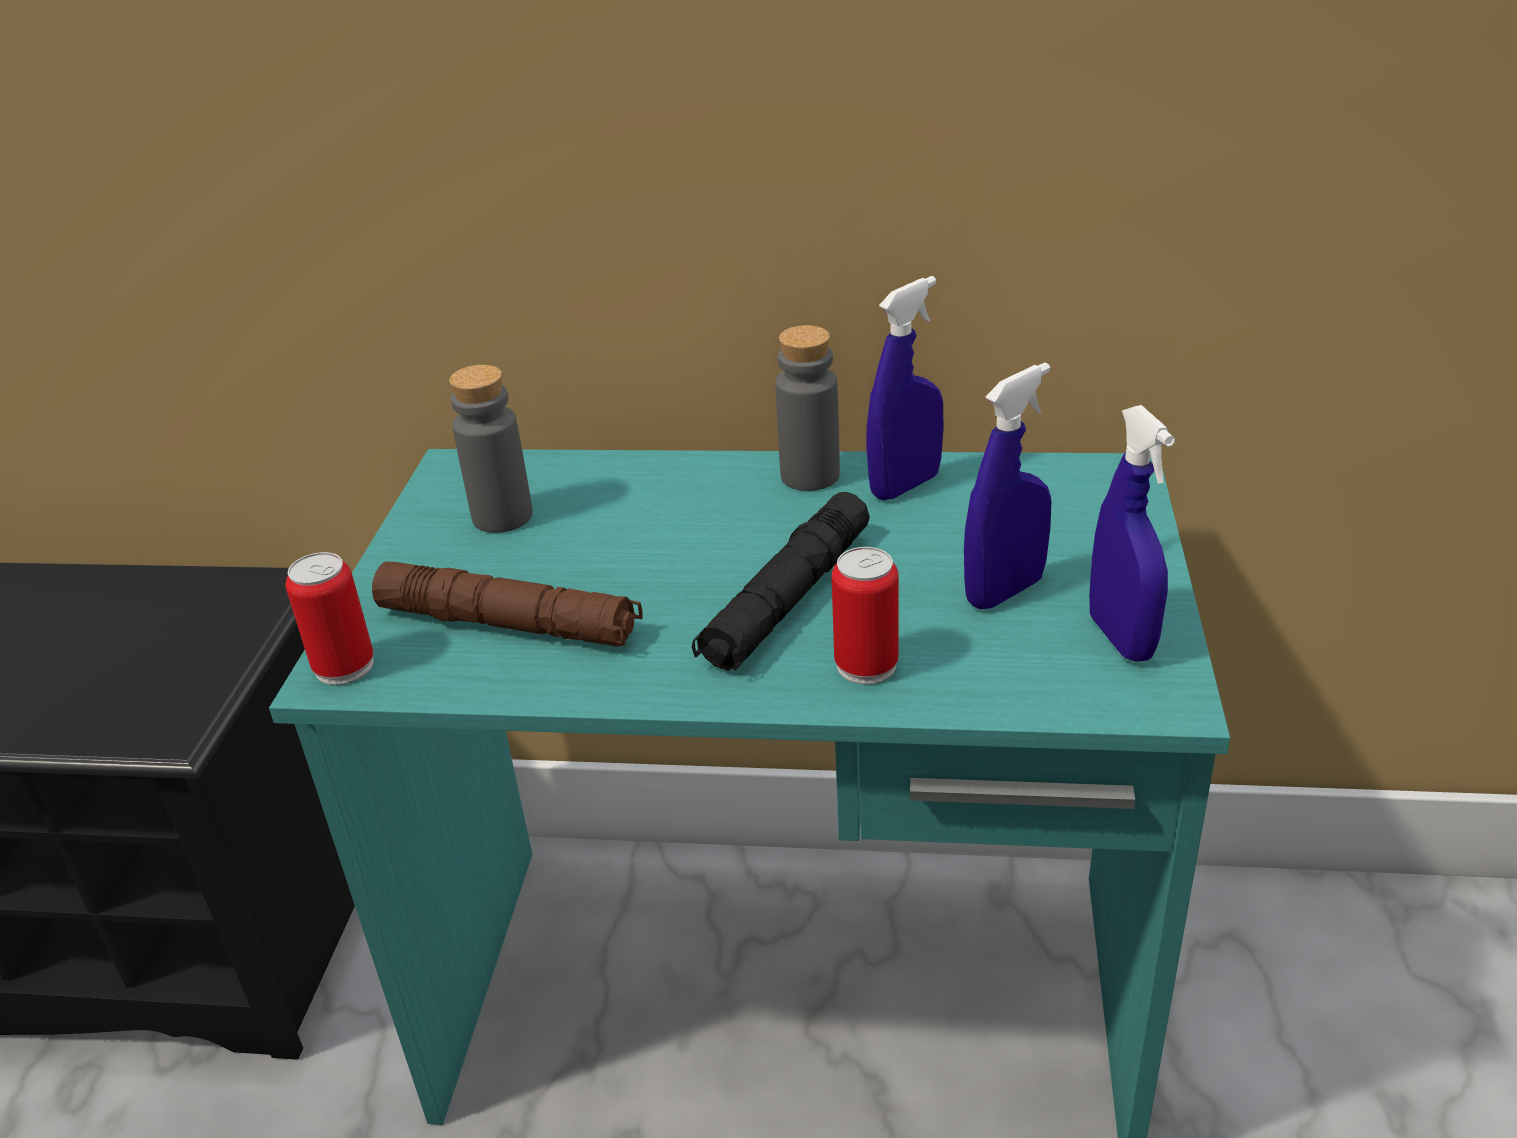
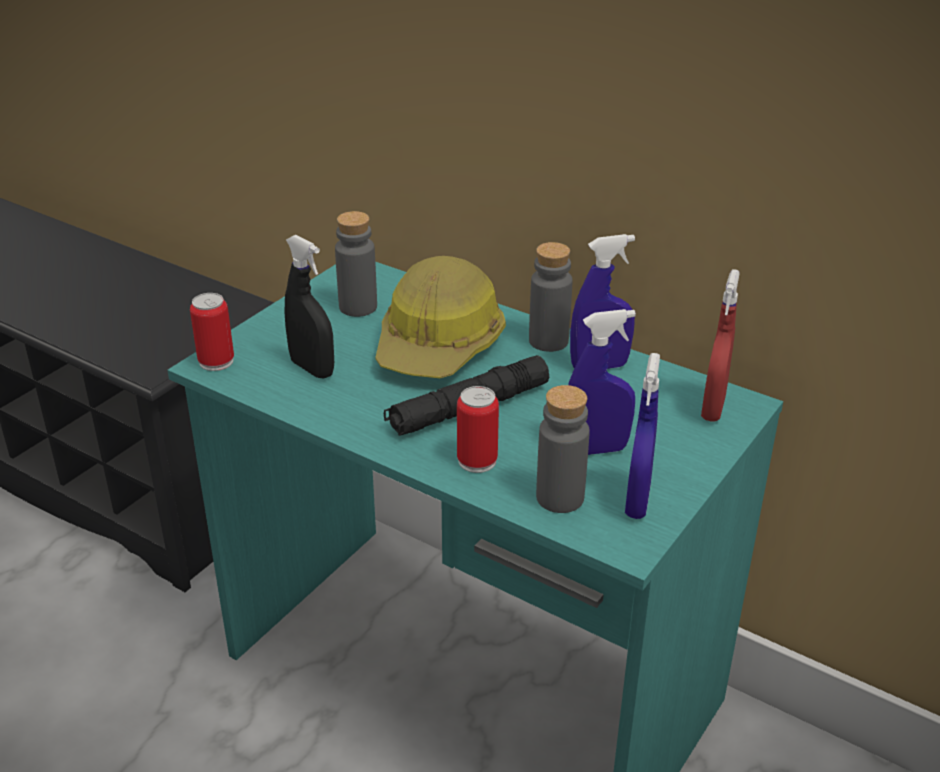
camera: 25 degrees right, 0 degrees up
(509, 624) = (312, 368): brown flashlight -> black spray bottle
(668, 529) = (439, 345): none -> hard hat
(1022, 672) = (560, 497): none -> grey bottle
(1091, 489) = (713, 408): none -> red spray bottle

